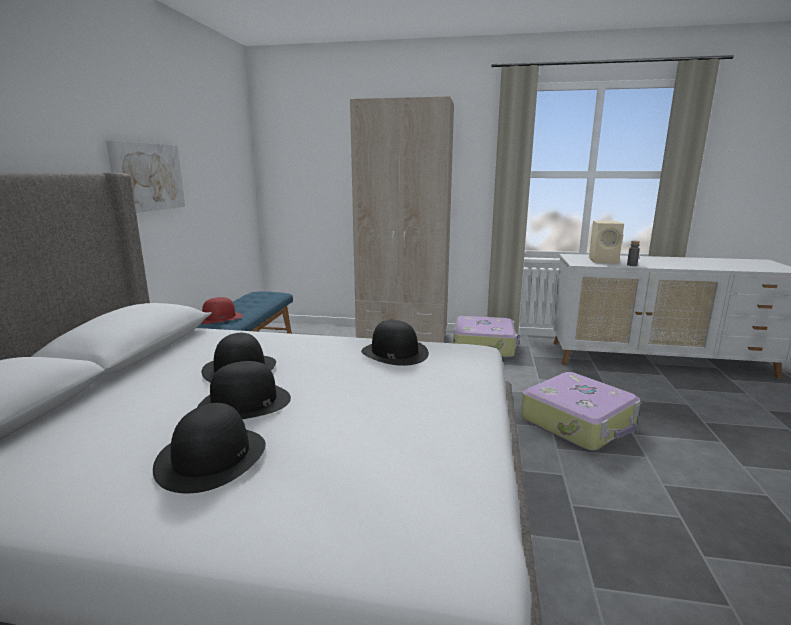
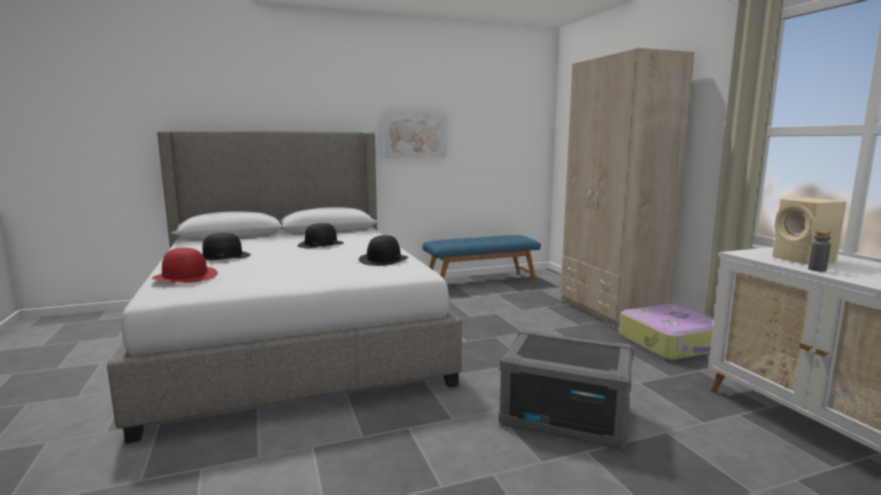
camera: 60 degrees right, 5 degrees down
(219, 318) = (449, 241): red hat -> red hat (185, 276)
(244, 403) = (278, 251): black hat -> none
(579, 422) = (566, 416): suitcase -> grey storage box

